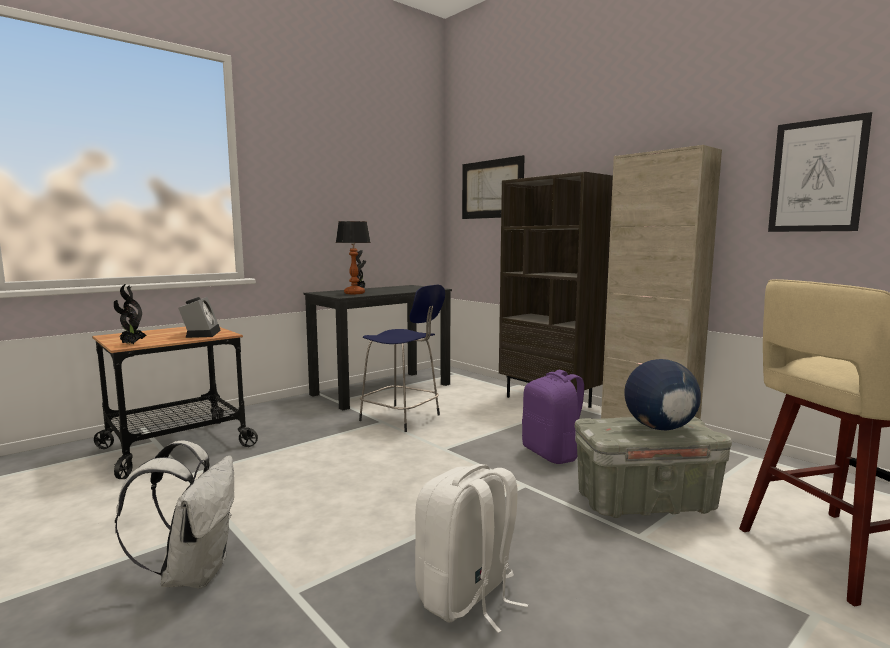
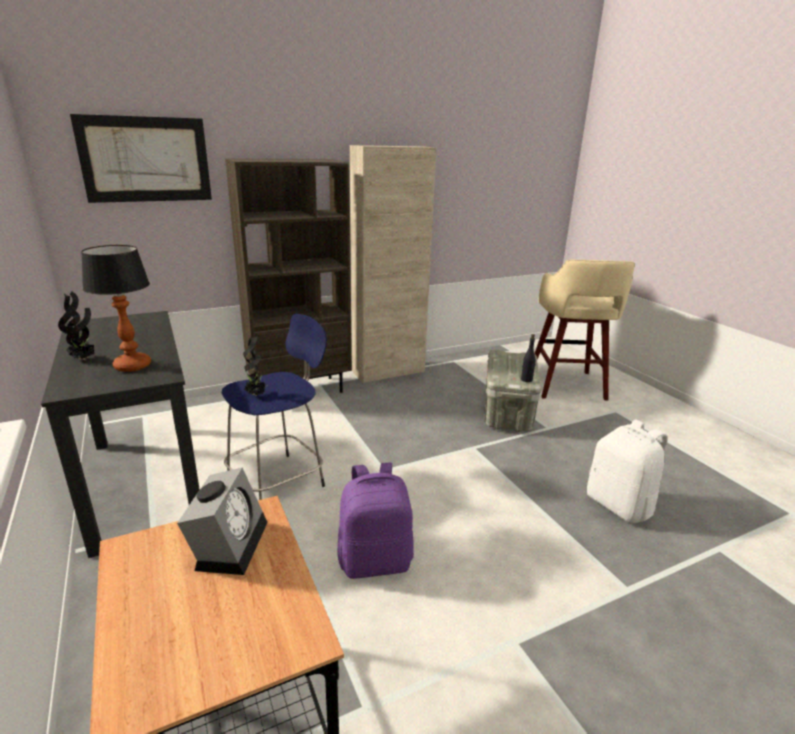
camera: 75 degrees left, 15 degrees up
(131, 344) = (292, 631): potted plant -> potted plant (256, 395)
(193, 572) = (609, 663): white backpack -> none
(201, 333) = (229, 543): alarm clock -> alarm clock turned 90 degrees clockwise
(553, 454) = (421, 421): purple backpack -> purple backpack (375, 560)
(611, 434) = (526, 380): none -> black bottle
(659, 428) = (516, 364): globe -> none
(816, 176) = (471, 173): picture -> none

